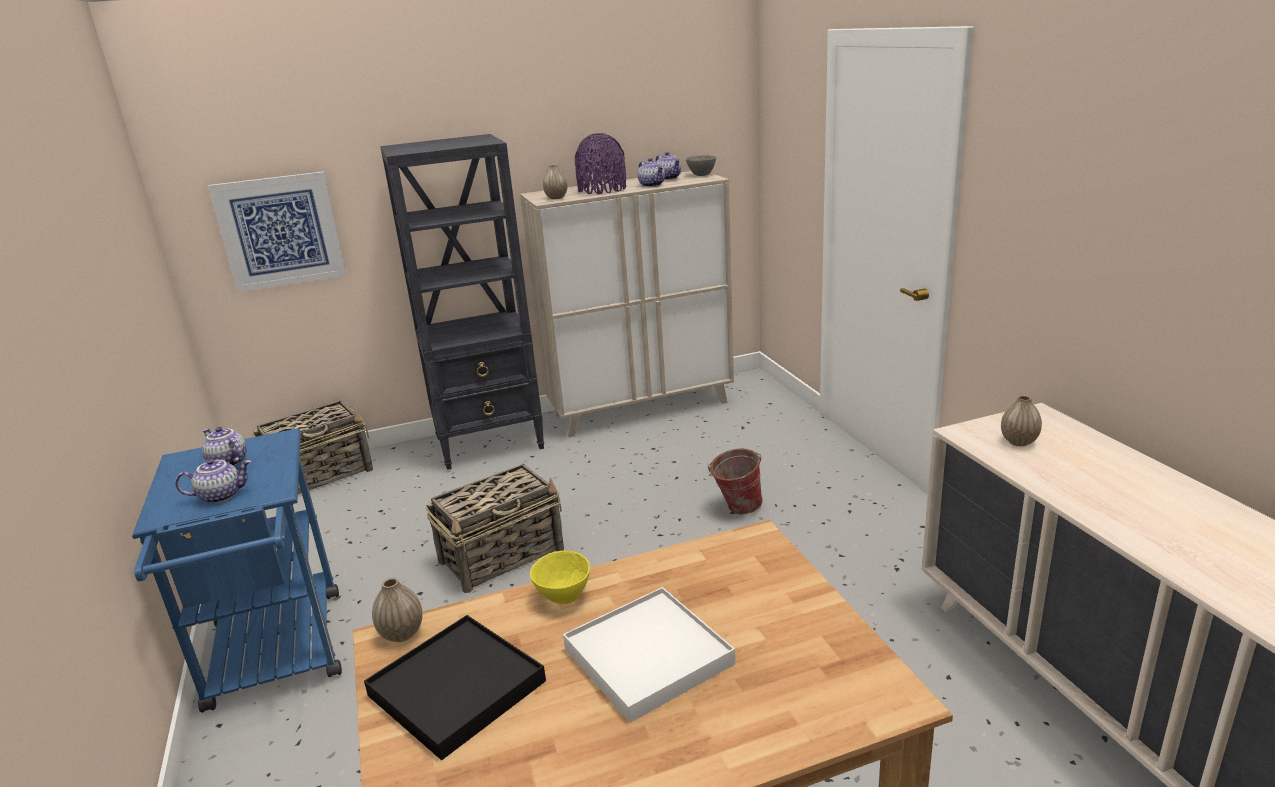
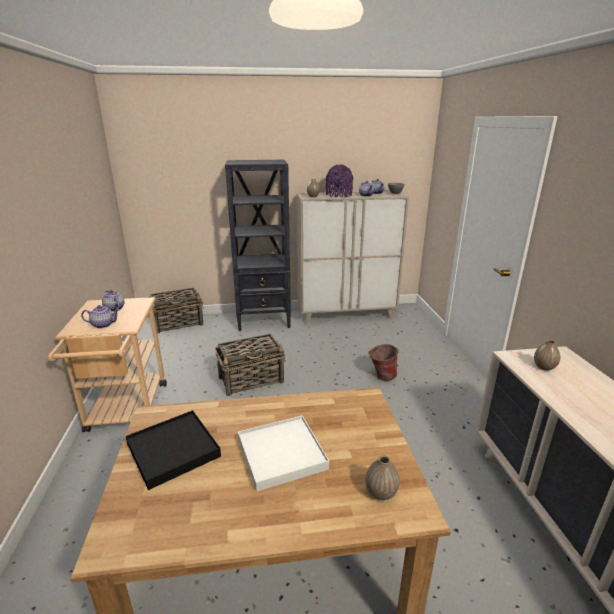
camera: 10 degrees right, 0 degrees up
(276, 658) = (126, 412): blue cart -> beige cart
(280, 231) = (173, 198): picture -> none
(402, 634) = (159, 414): vase -> vase (381, 493)
(563, 597) = (249, 410): yellow bowl -> none

